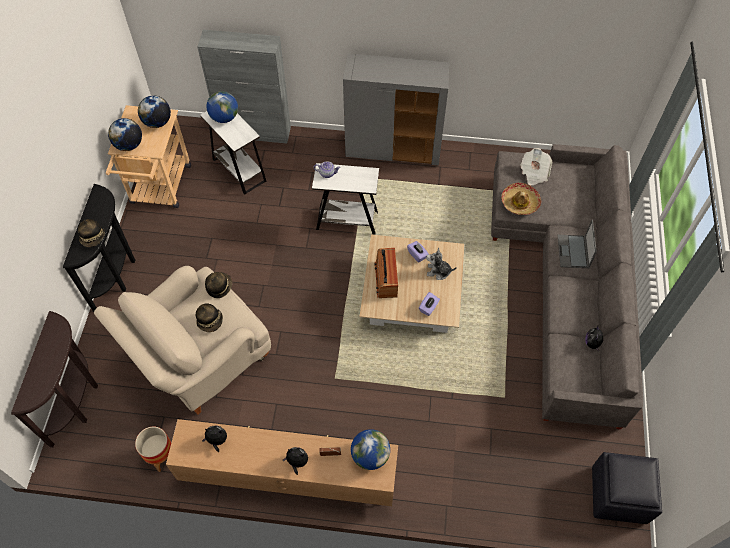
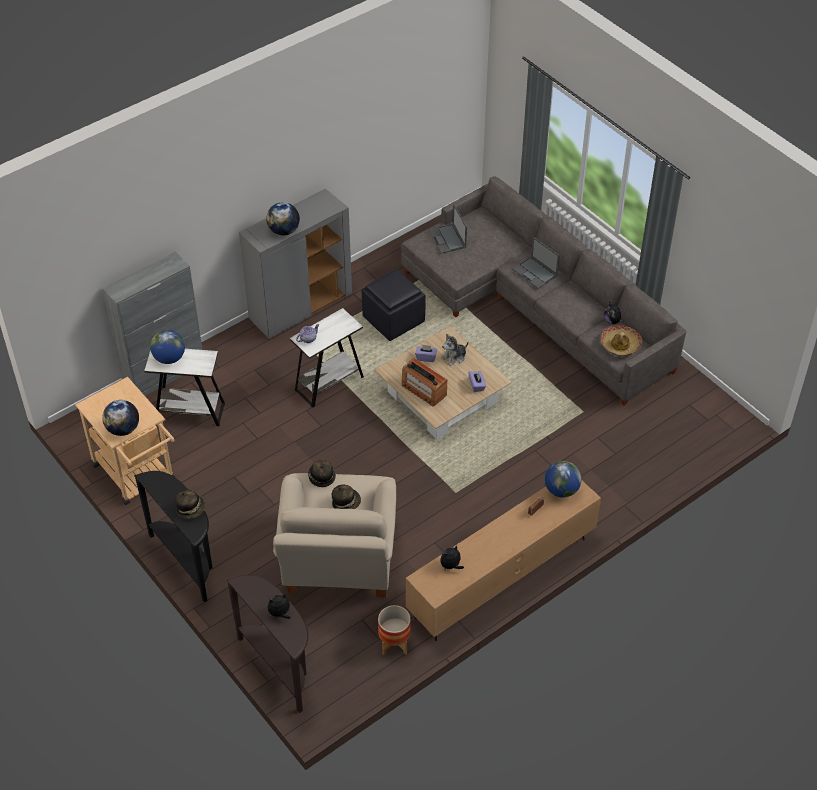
camera: 45 degrees left, 10 degrees down
(157, 122) = (124, 396): globe -> globe (284, 231)
(297, 462) = (520, 533): plush toy -> plush toy (280, 613)
(520, 202) = (462, 266): hat -> hat (620, 344)
(534, 173) = (447, 239): newspaper -> laptop
(618, 494) = (715, 411): black ottoman -> black ottoman (393, 319)

